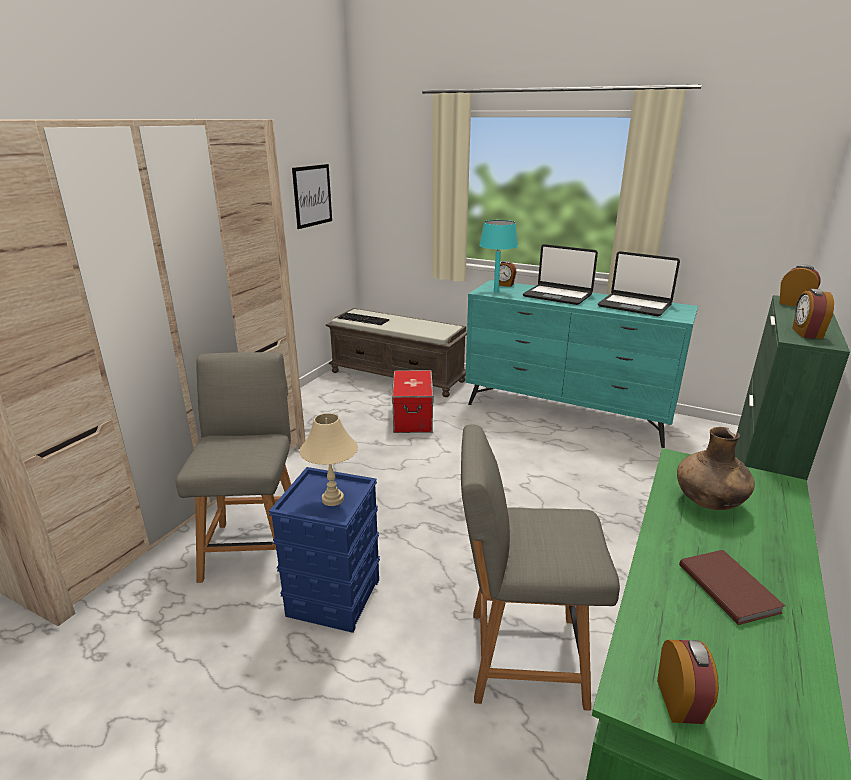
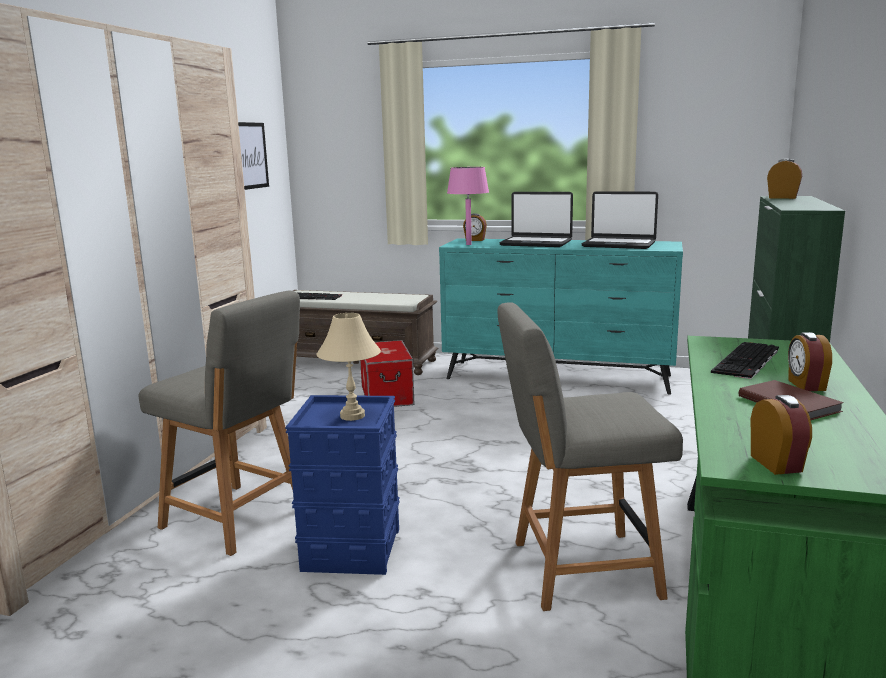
camera: 10 degrees left, 10 degrees down
(254, 547) = (238, 519): grey chair -> grey chair turned 135 degrees clockwise
(495, 292) = (468, 244): turquoise table lamp -> pink table lamp
(708, 503) = (747, 361): brown vase -> keyboard
(806, 333) = (802, 206): alarm clock -> alarm clock (805, 385)

